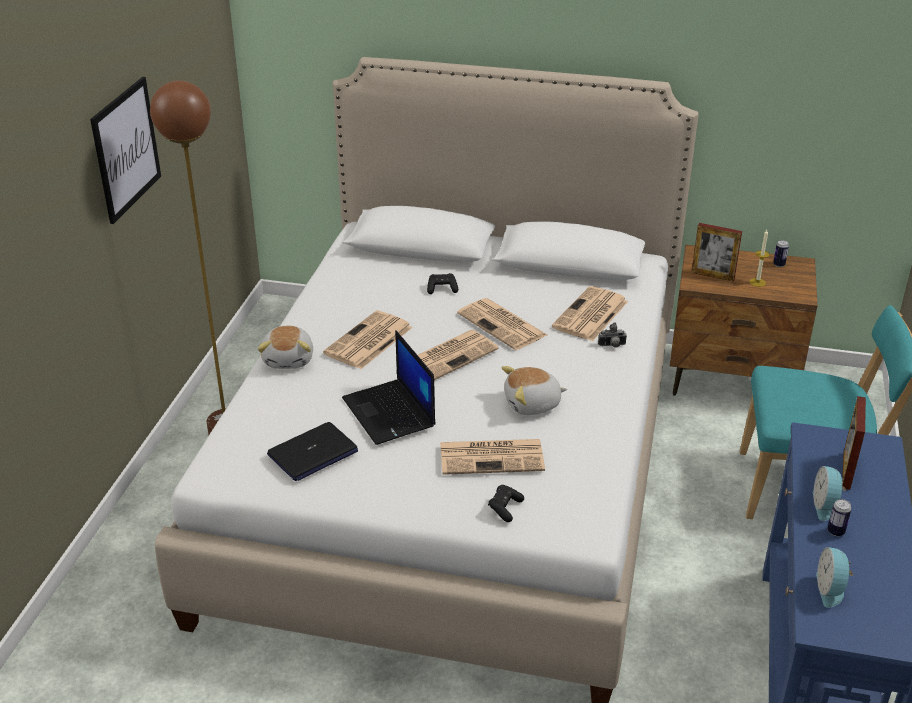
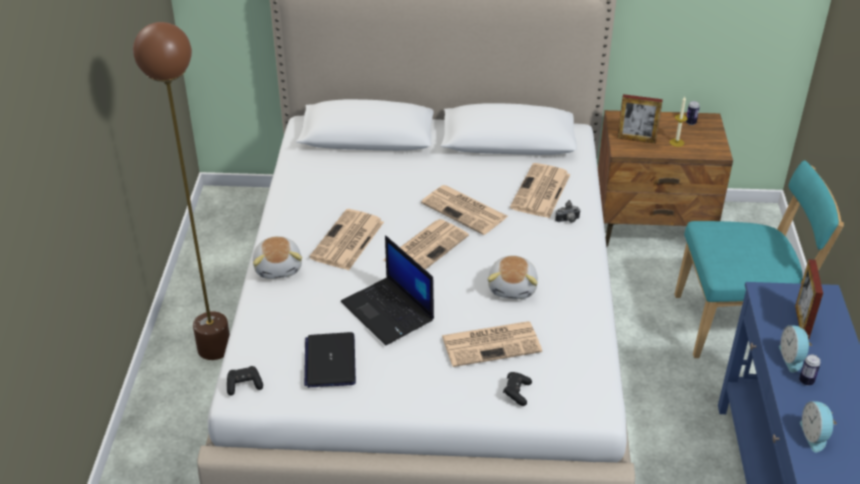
camera: 10 degrees left, 5 degrees up
(126, 149) = (100, 85): picture -> none
(312, 453) = (330, 361): laptop -> laptop turned 135 degrees clockwise
(442, 289) = (399, 179): black game controller -> black game controller (244, 385)
(532, 404) = (513, 287): plush toy -> plush toy turned 60 degrees counterclockwise

